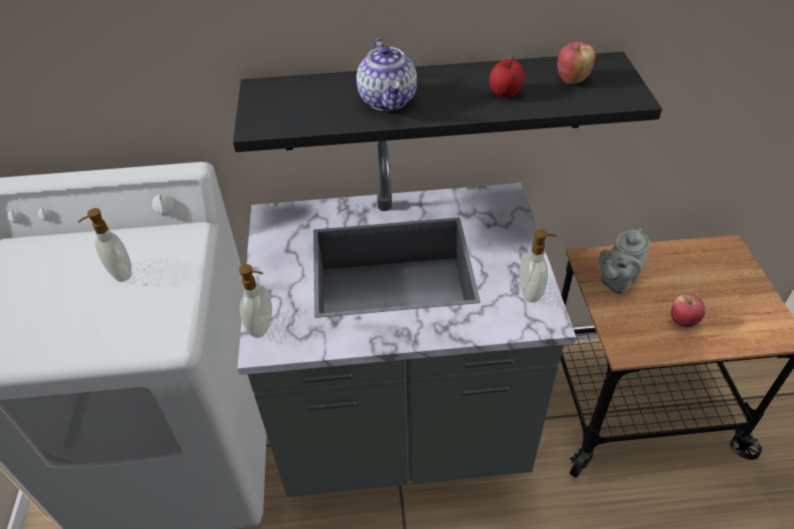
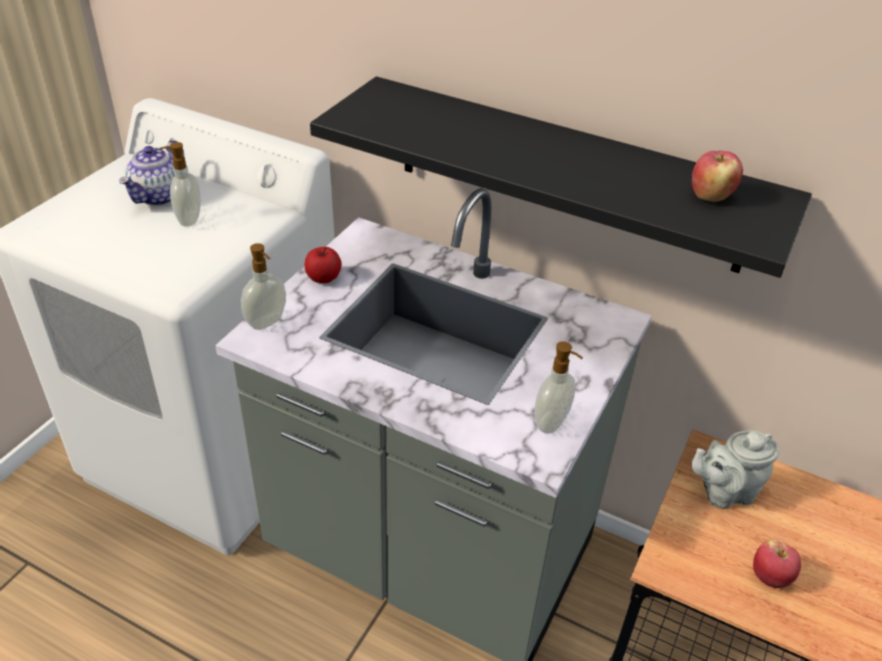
camera: 30 degrees right, 5 degrees down
(388, 100) = (487, 142): teapot -> teapot (159, 196)
(505, 93) = (617, 180): apple -> apple (323, 278)

